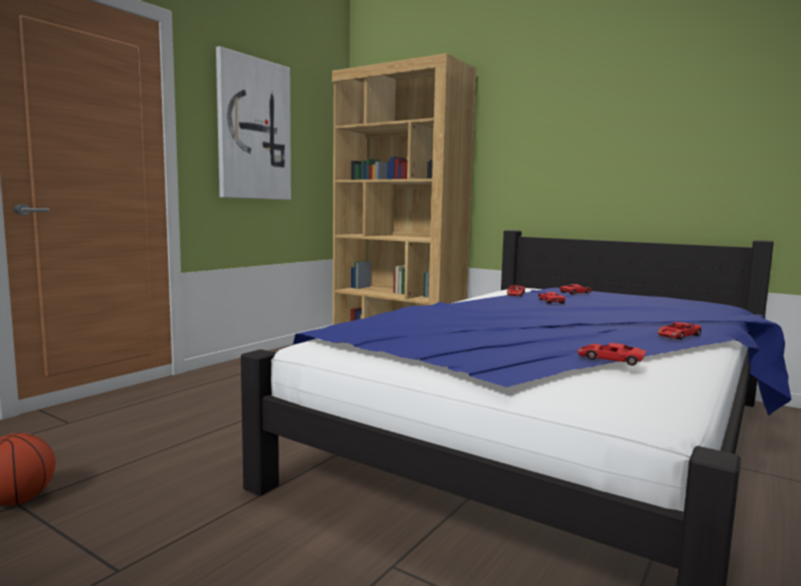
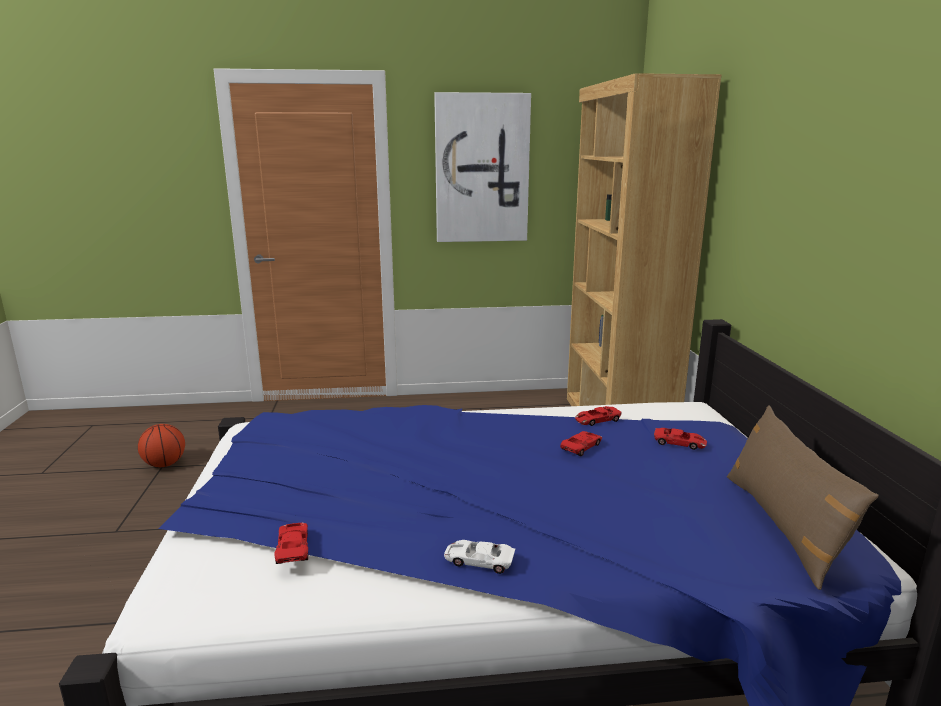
camera: 50 degrees right, 10 degrees up
(678, 336) = (479, 560): red toy car -> white toy car
(689, 303) = (783, 525): none -> brown pillow

